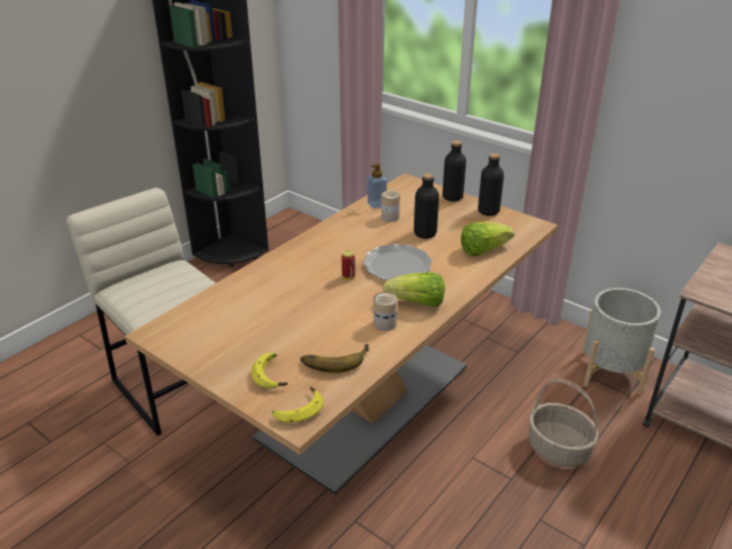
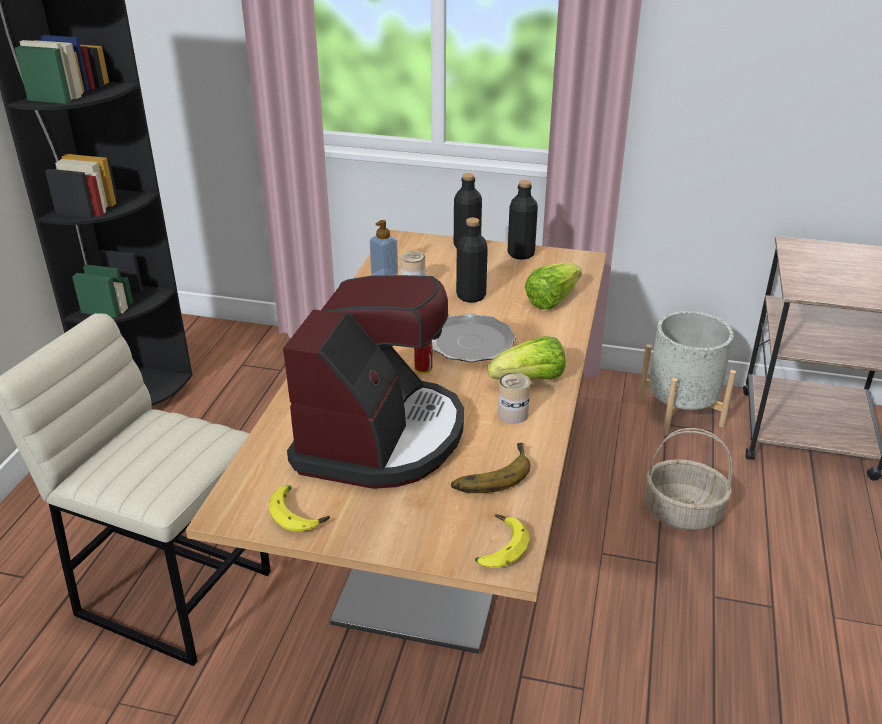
camera: 25 degrees left, 0 degrees up
(272, 375) = (431, 516): banana -> banana (299, 513)
(283, 313) = (380, 437): none -> coffee machine

